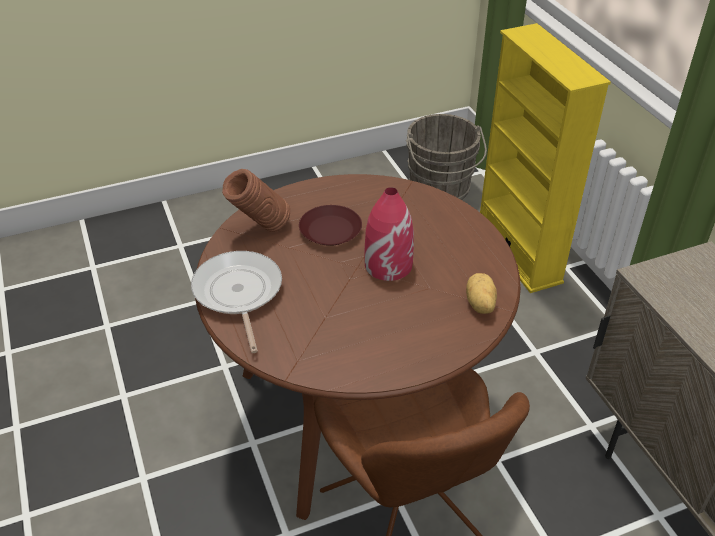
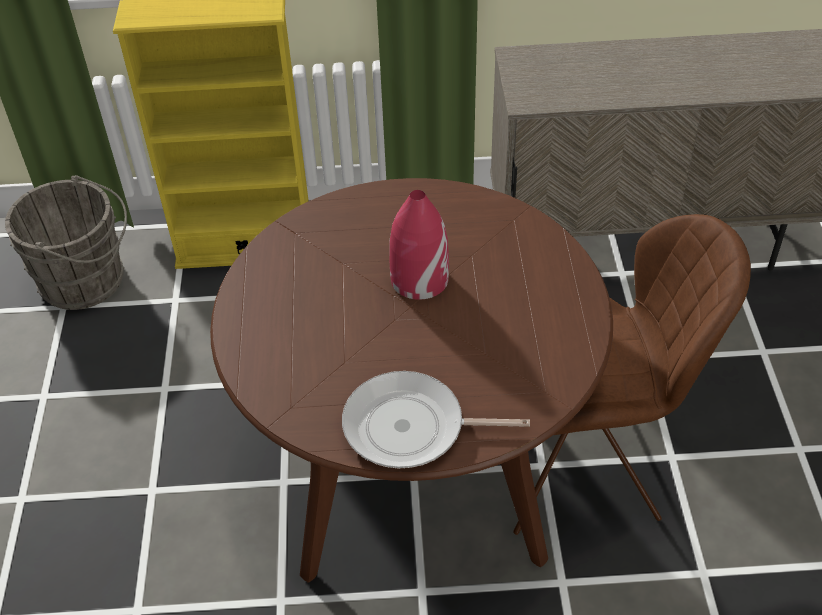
camera: 70 degrees left, 5 degrees up
(260, 229) = (295, 384): brown vase -> none
(330, 230) = (332, 316): brown plate -> none
(479, 304) = (512, 225): potato -> none

